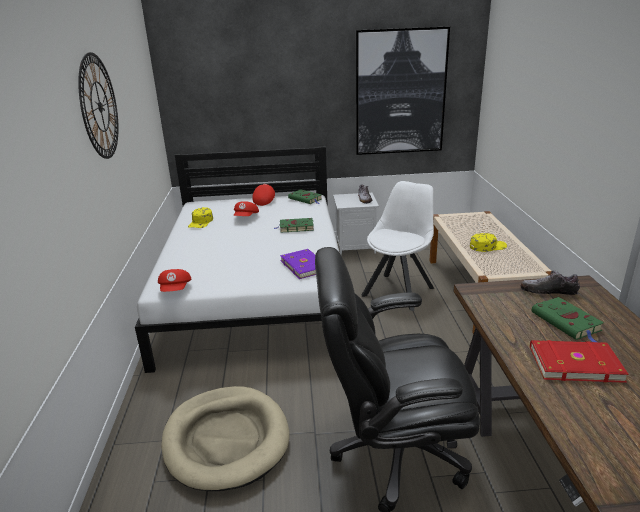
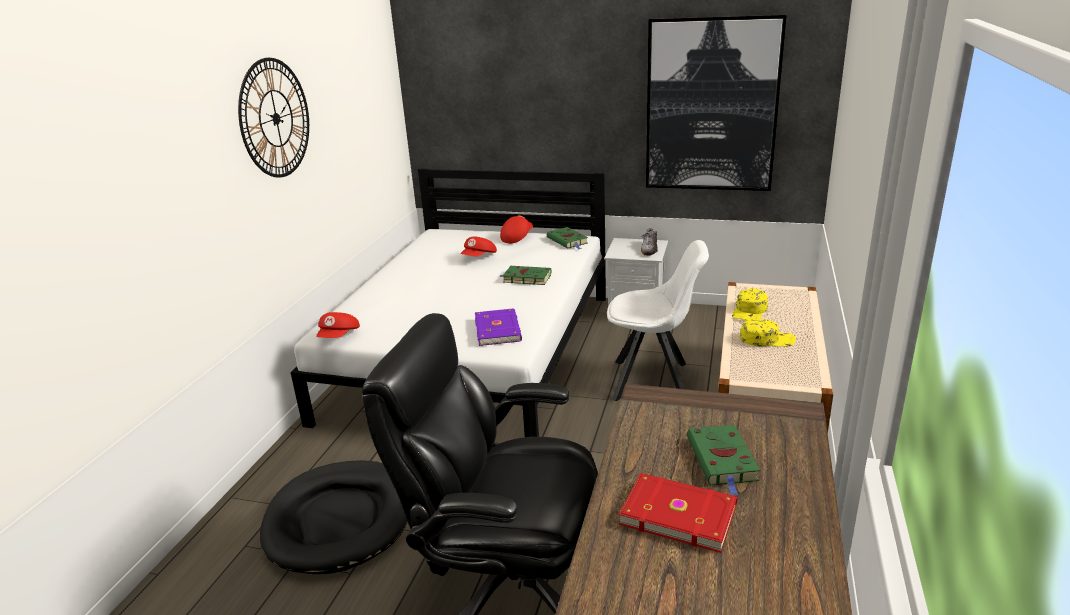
camera: 20 degrees right, 0 degrees up
(201, 222) = (424, 257): yellow cap -> yellow cap (750, 311)
(226, 440) = (339, 520): beige dog bed -> black dog bed
(399, 291) = (653, 381): white chair -> white chair turned 45 degrees clockwise
(548, 291) = (739, 415): shoe -> none

